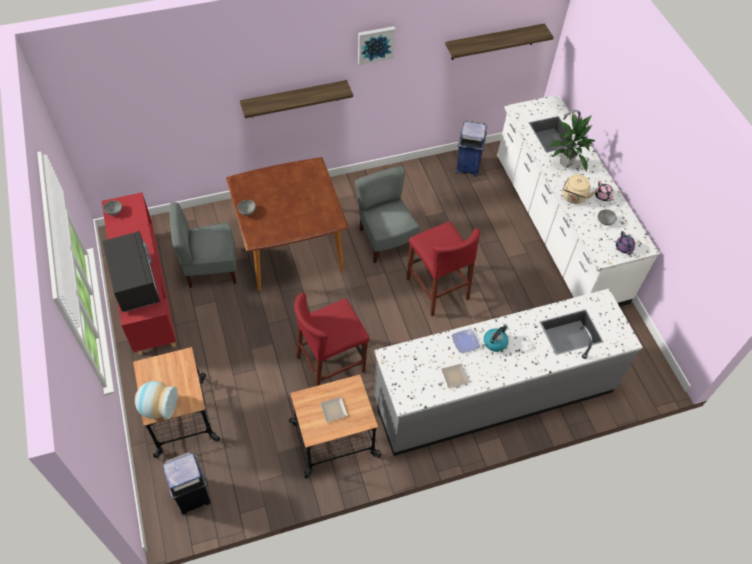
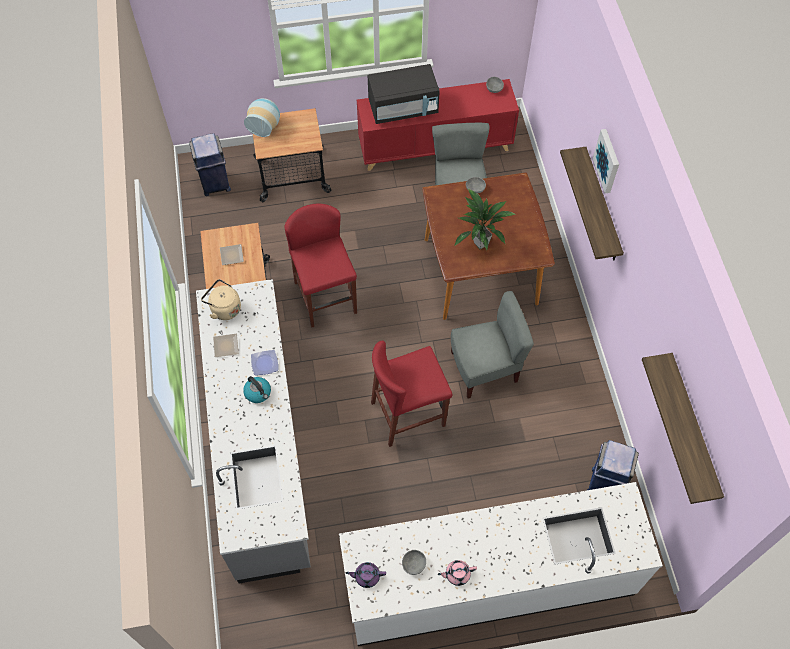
camera: 100 degrees right, 5 degrees up
(375, 44) = (645, 257): picture -> picture (608, 161)
(565, 164) = (519, 538): potted plant -> potted plant (480, 243)
(573, 198) = (457, 533): beige kettle -> beige kettle (224, 308)

